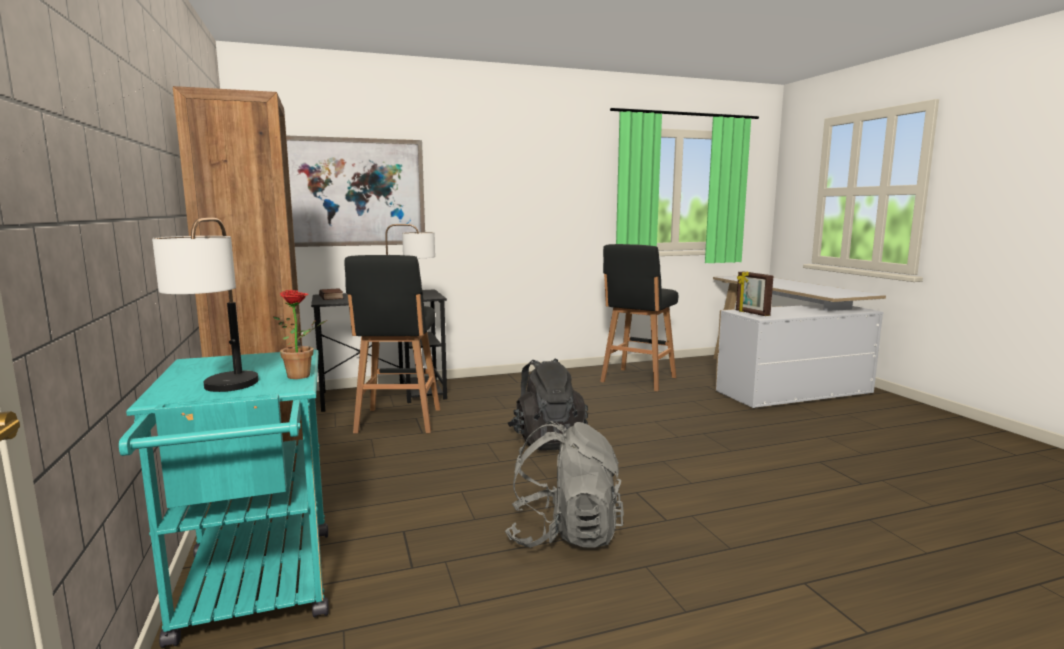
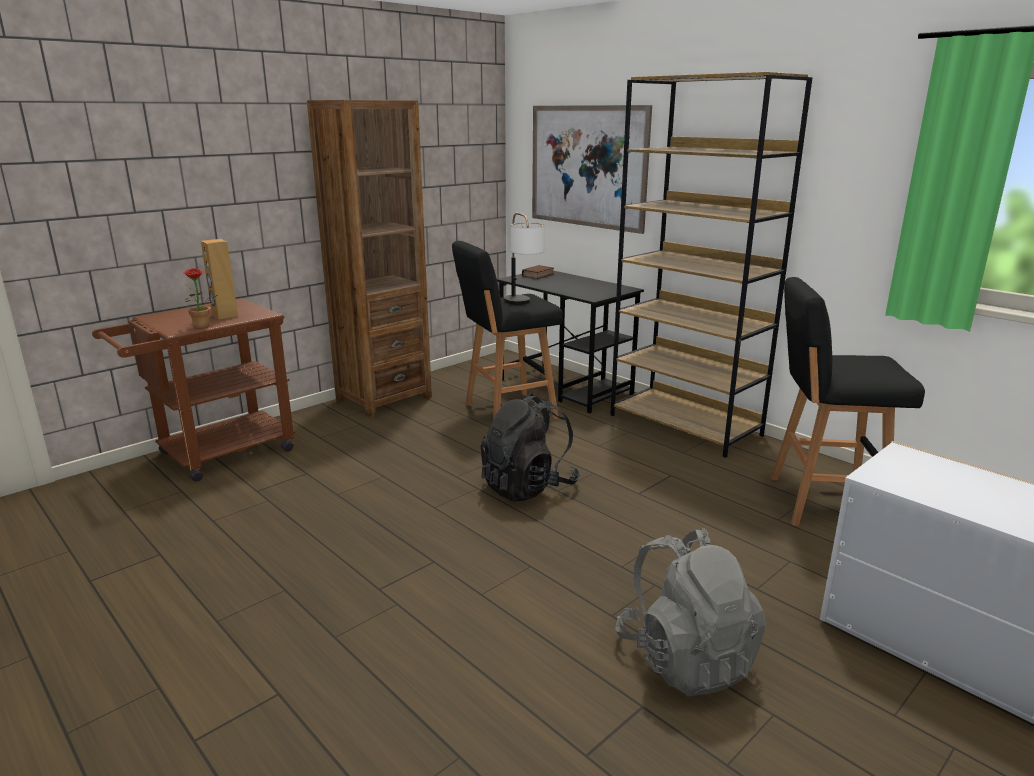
camera: 65 degrees right, 10 degrees up
(219, 392) = (163, 322): table lamp -> none
(256, 594) = (215, 455): turquoise cart -> brown cart
(262, 367) = (224, 315): none -> brown speaker
(506, 381) = (685, 425): none -> brown bookcase
(564, 534) = (326, 539): grey backpack -> grey backpack (685, 658)
(752, 313) = (906, 467): picture frame -> none

